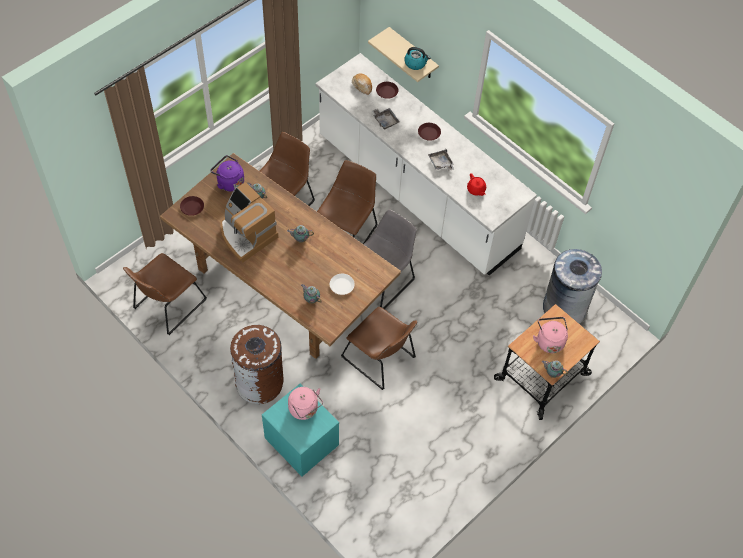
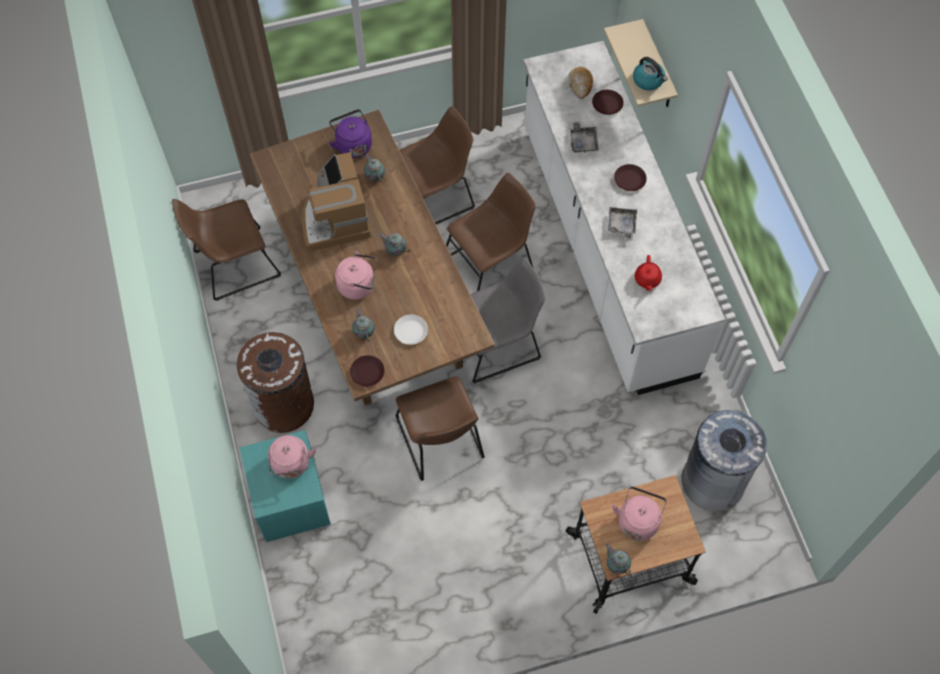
camera: 30 degrees right, 5 degrees up
(192, 207) = (292, 158): brown plate -> brown plate (367, 373)
(289, 271) = (359, 285): none -> pink kettle

